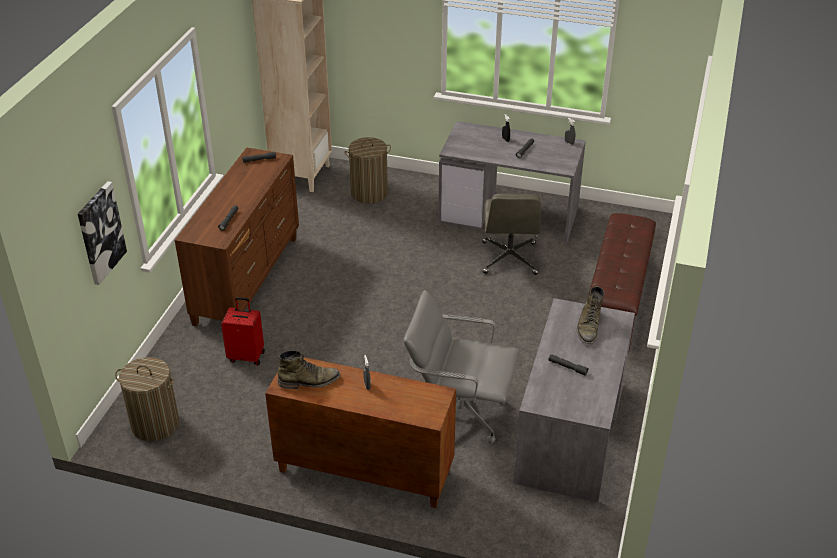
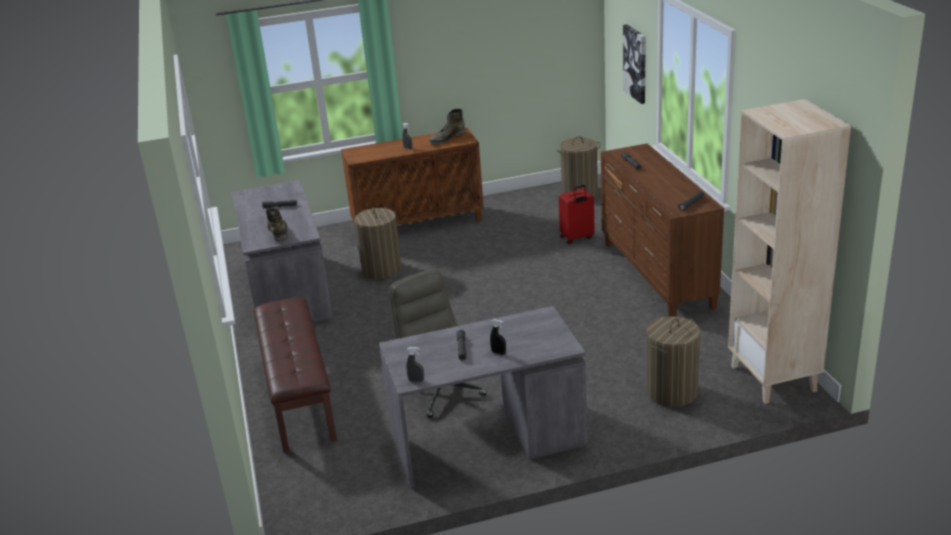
camera: 150 degrees right, 10 degrees down
(459, 413) = (381, 269): grey office chair -> laundry basket

